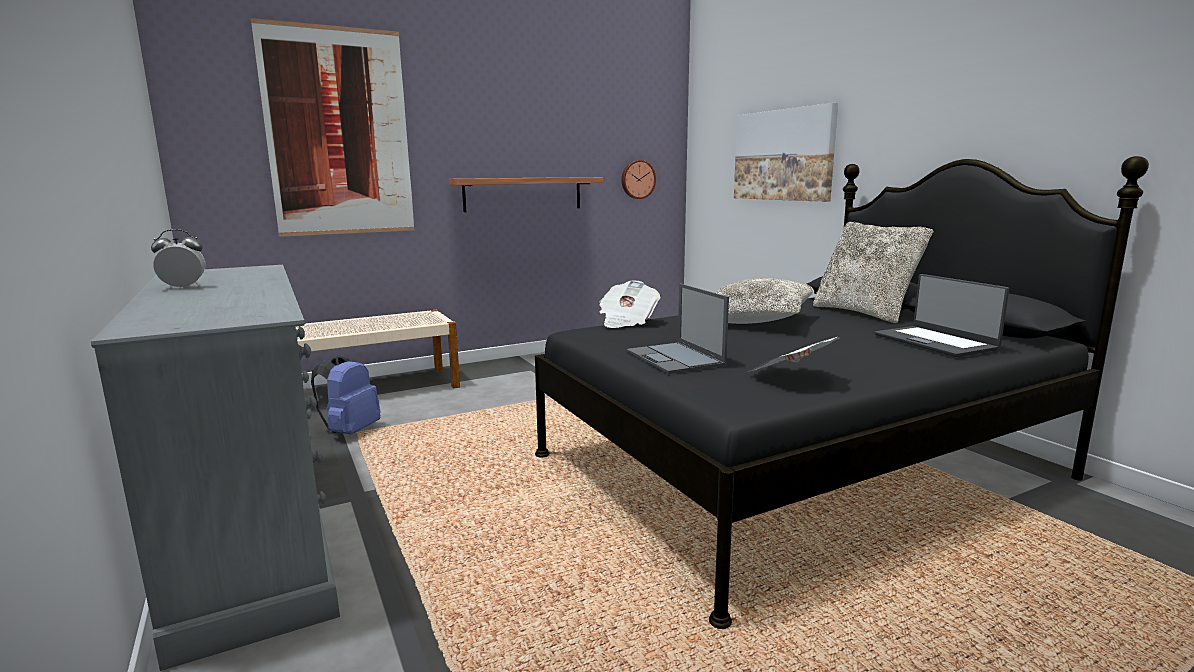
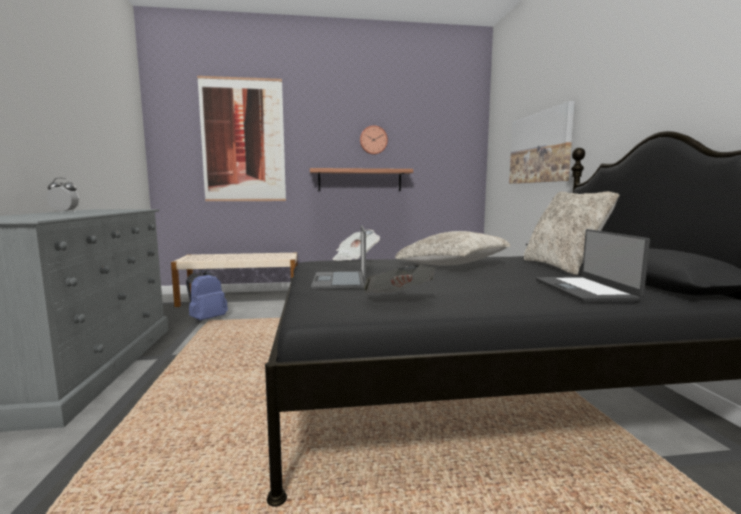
camera: 20 degrees right, 5 degrees down
(637, 179) = (446, 172): wall clock -> wall clock (373, 140)

